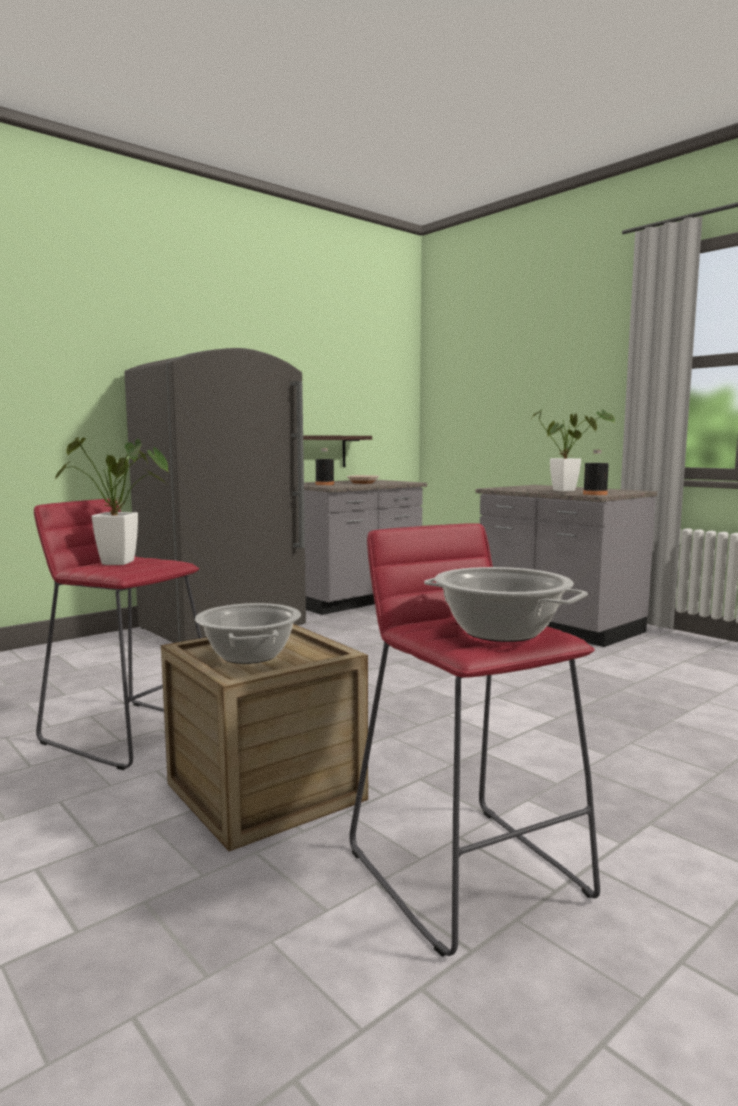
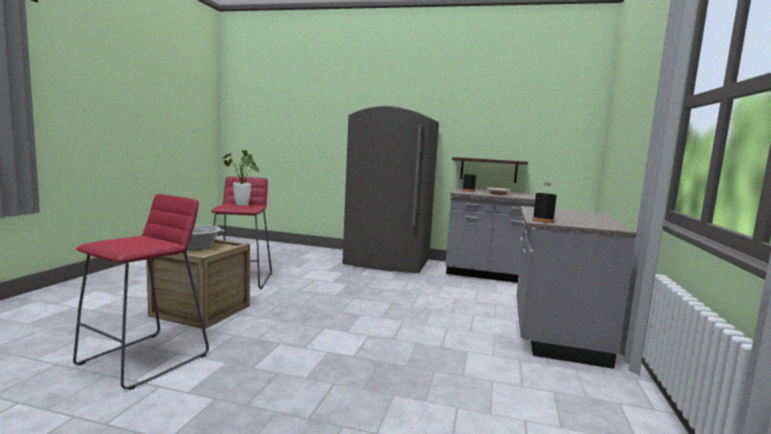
camera: 55 degrees right, 0 degrees up
(500, 632) = (127, 244): cooking pot -> none
(568, 490) = (560, 217): potted plant -> none

